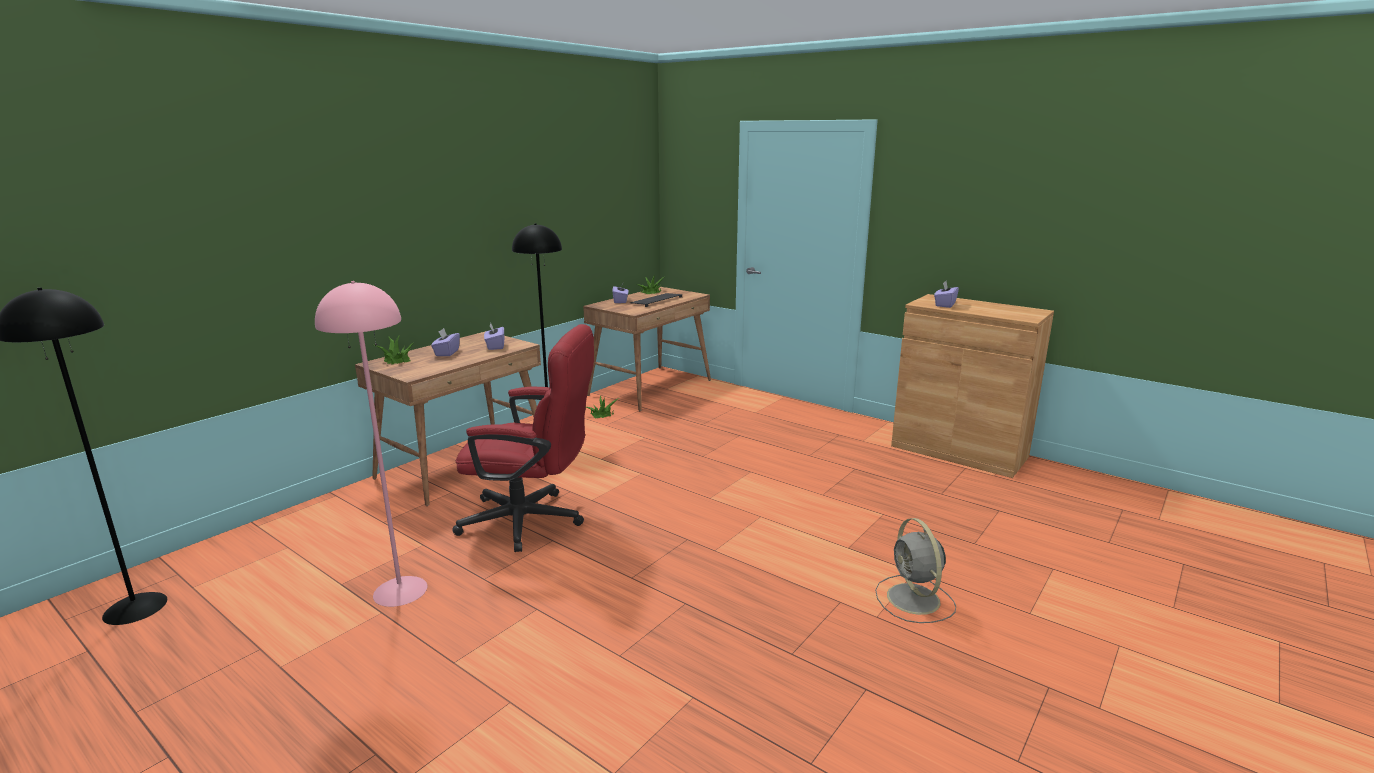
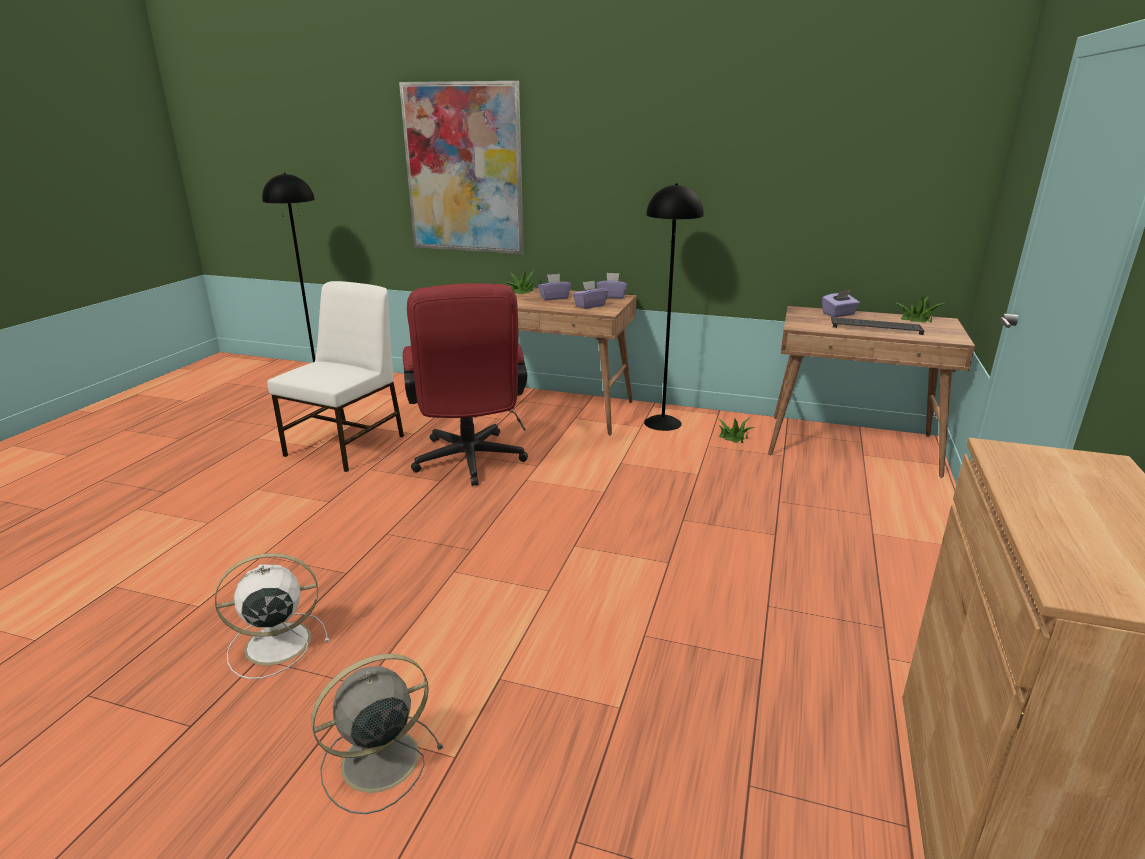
camera: 70 degrees right, 5 degrees up
(282, 242) = (464, 169): none -> picture
(400, 590) = (347, 445): pink floor lamp -> white chair
(775, 645) = (275, 644): none -> white fan
(944, 305) = (1038, 475): purple tissue box -> purple tissue box (612, 296)

